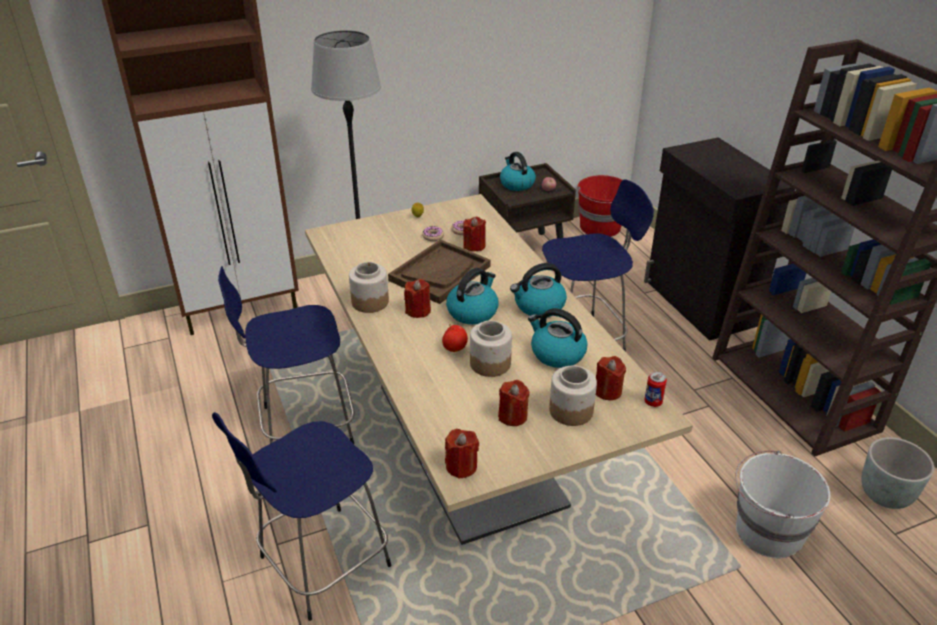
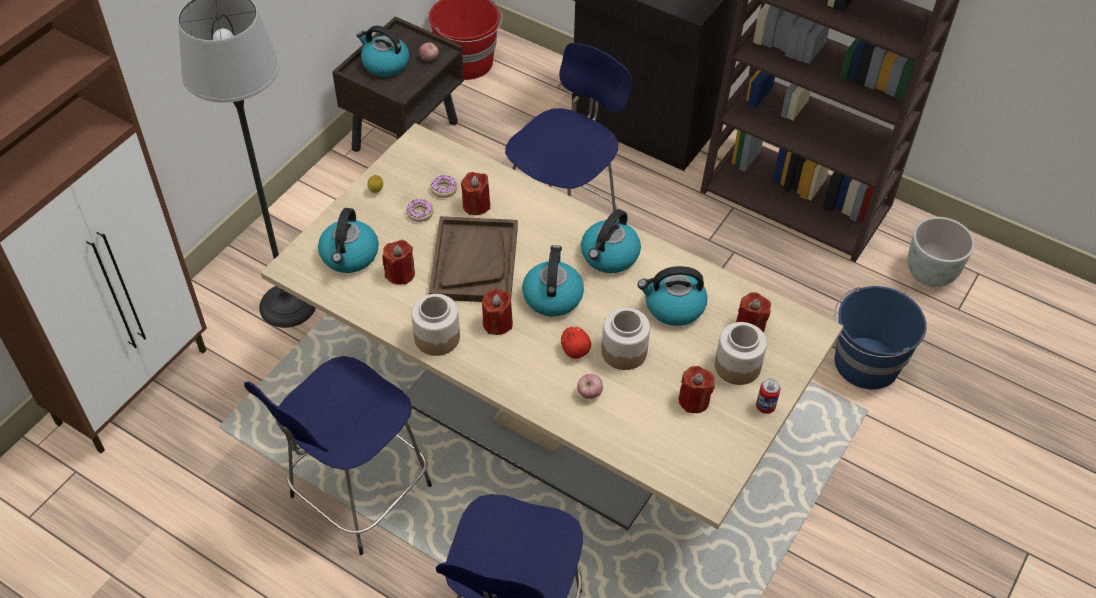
camera: 35 degrees left, 15 degrees up
(365, 241) = (350, 256): none -> kettle
(438, 376) = (589, 394): none -> apple
(461, 466) = (696, 479): red candle -> red candle (400, 274)
(653, 402) = (795, 318): can -> can (765, 406)
(767, 532) = (865, 363): white bucket -> blue bucket

